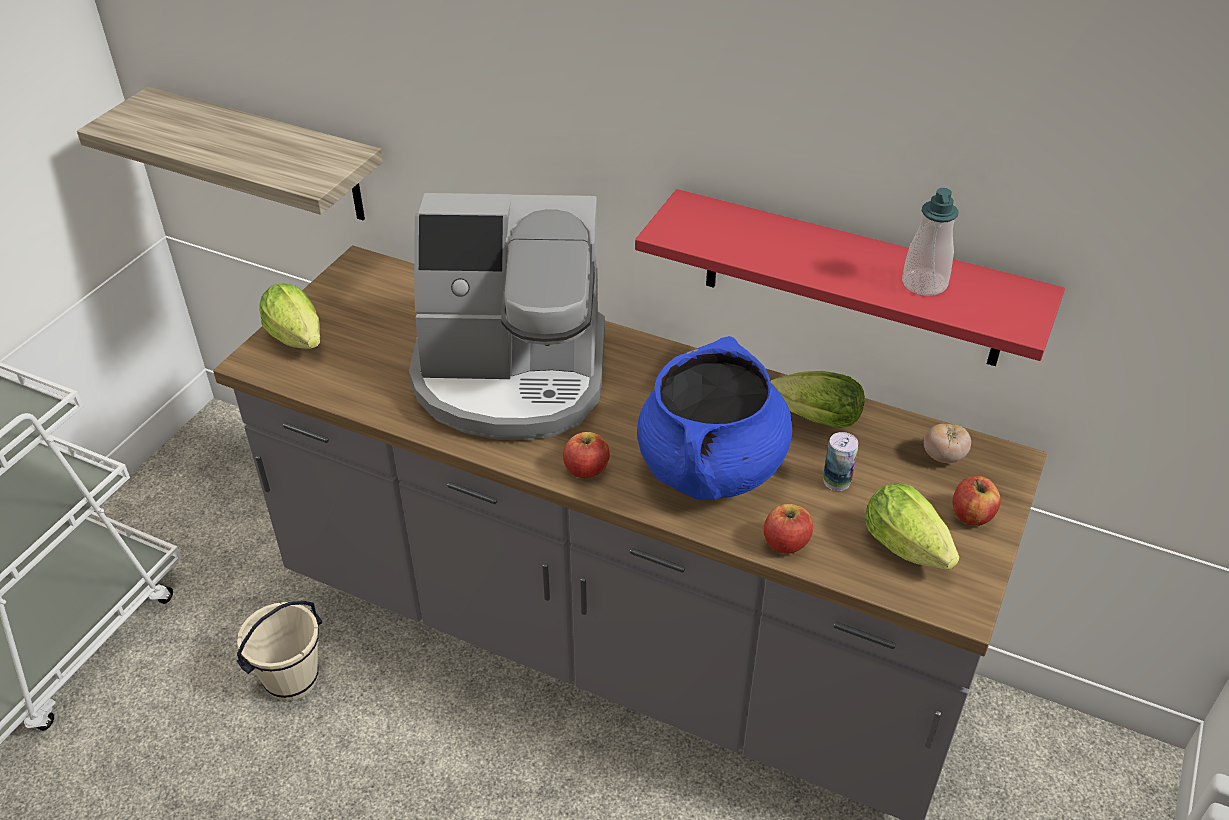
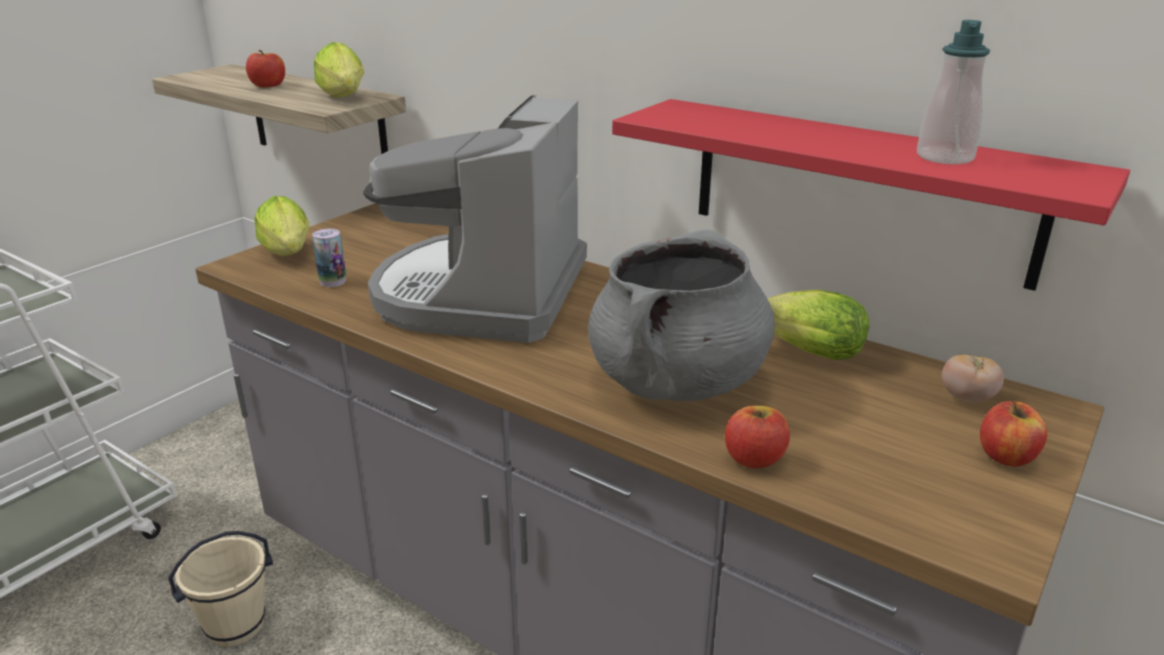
camera: 10 degrees right, 15 degrees down
(511, 377) = (482, 294): coffee machine -> coffee machine turned 90 degrees clockwise
(586, 469) = (531, 370): apple -> apple (268, 86)
(711, 468) = (677, 382): blue cooking pot -> grey cooking pot
(836, 481) = (828, 407): can -> can (333, 281)
(910, 551) = (920, 484): lettuce -> lettuce (344, 98)

